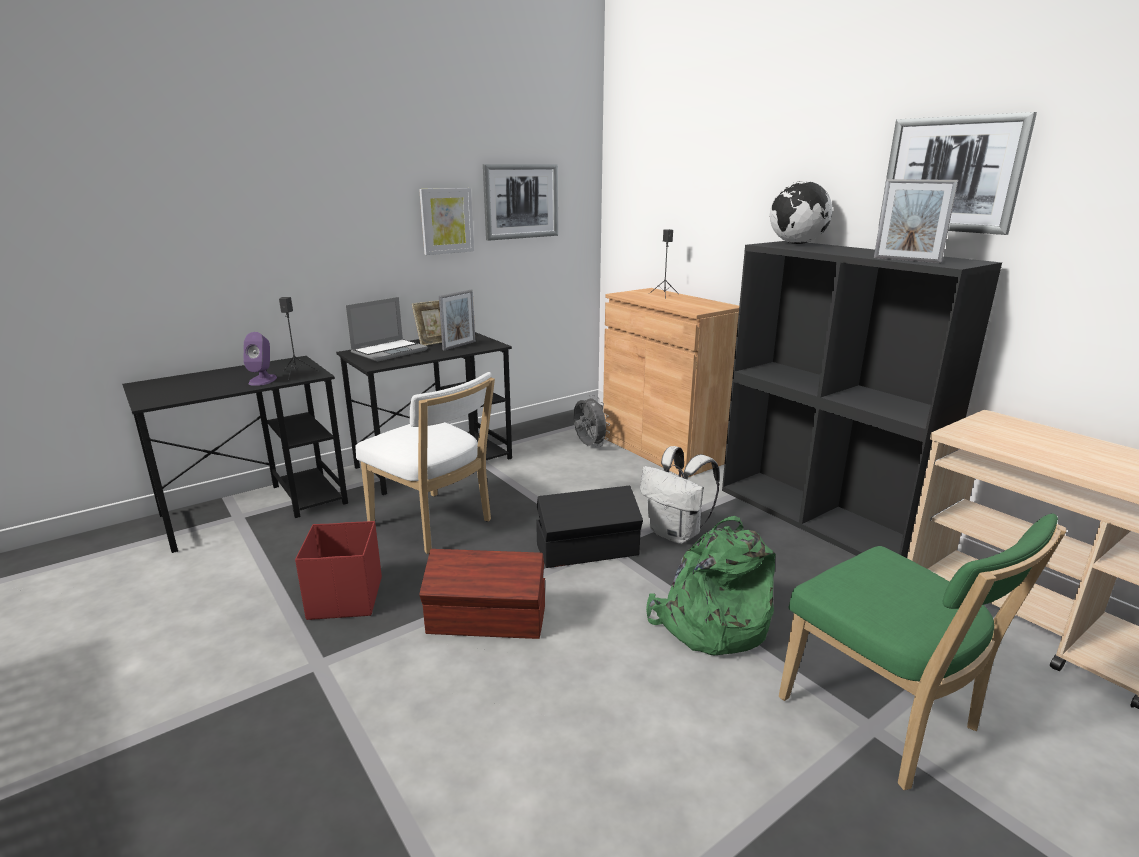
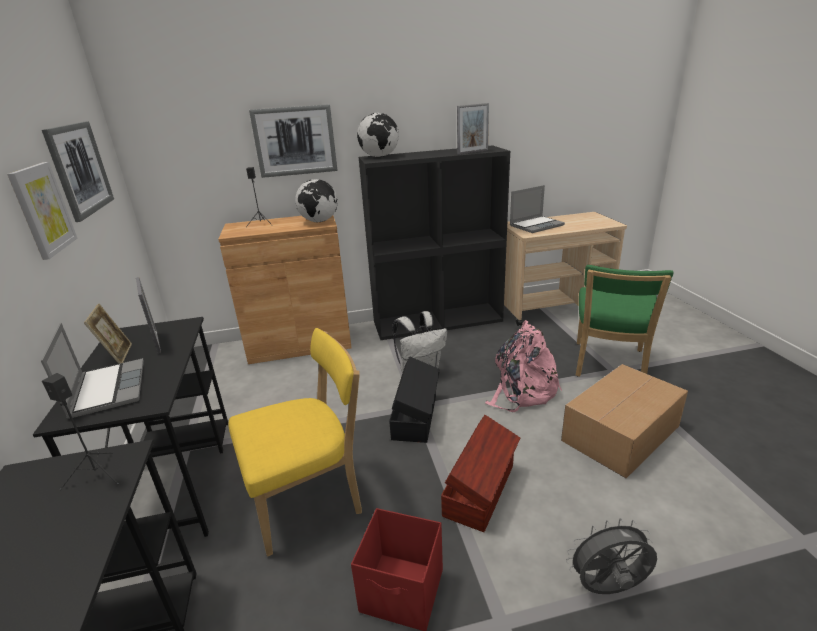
camera: 65 degrees left, 5 degrees up
(263, 380) = (81, 513): purple speaker -> none
(434, 525) = (310, 500): white chair -> yellow chair
(588, 446) = (254, 374): grey fan -> grey fan (608, 589)
(679, 746) = (622, 433): none -> cardboard box
(701, 308) = (319, 221): none -> globe
(709, 624) = (522, 391): green backpack -> pink backpack
(884, 719) = (608, 365): green chair -> green chair turned 120 degrees clockwise
(951, 174) = (456, 100): picture -> picture (295, 141)
(1023, 435) = (536, 225): none -> laptop

